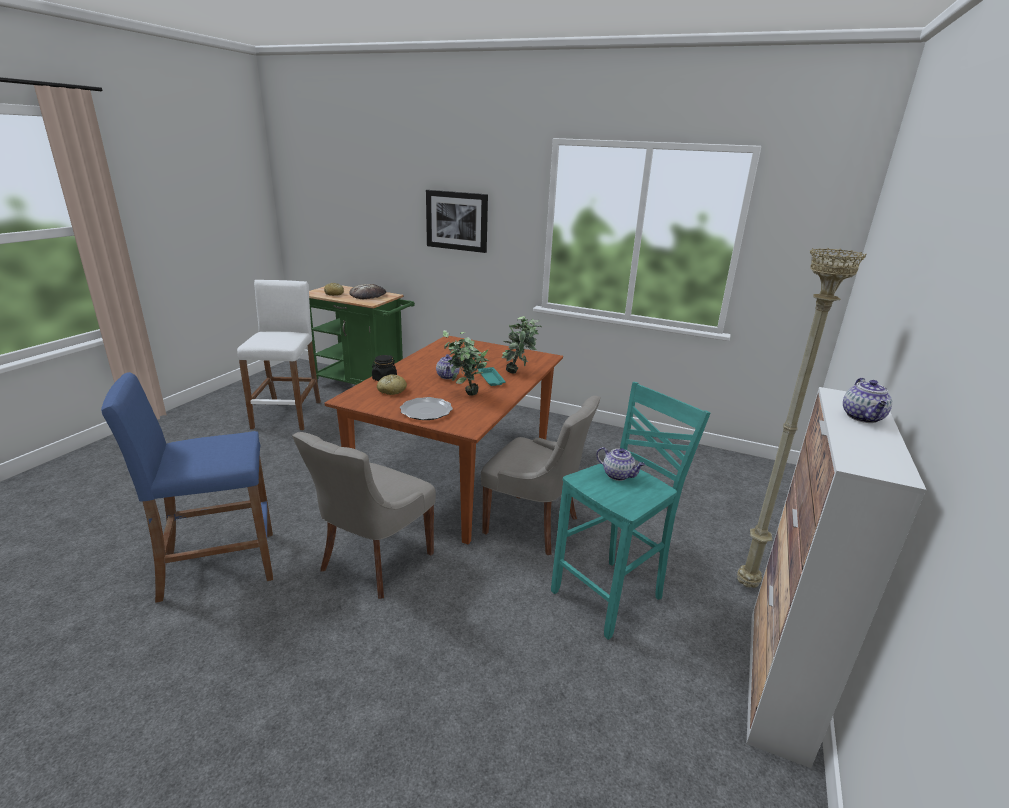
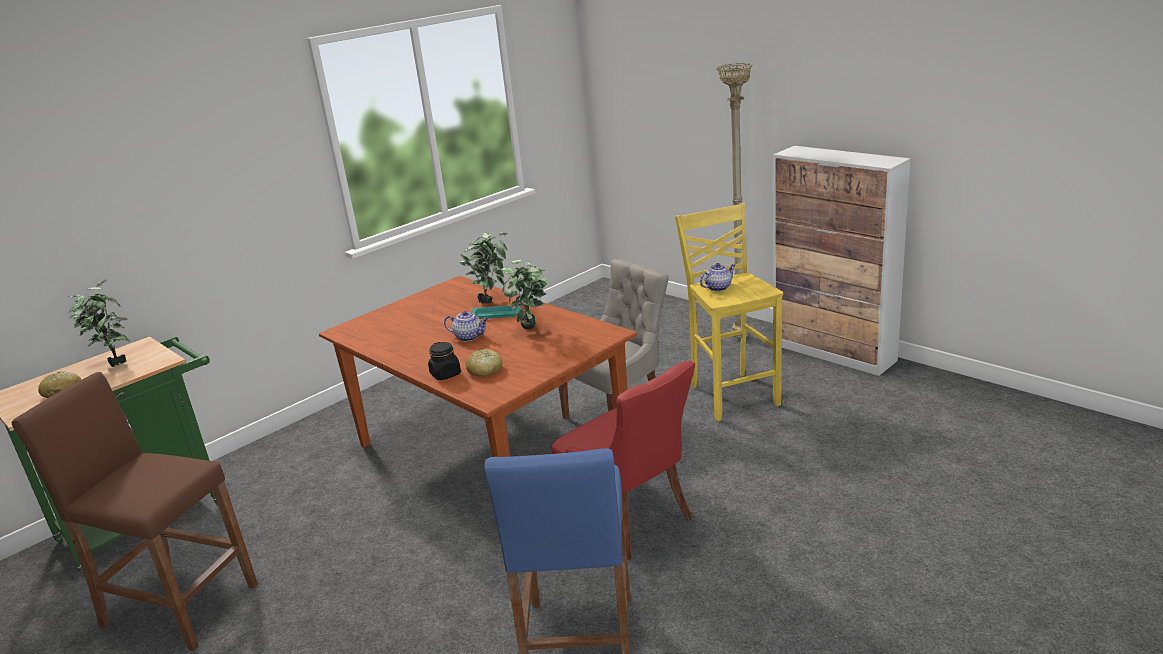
camera: 65 degrees left, 0 degrees up
(288, 414) = (179, 605): white stool -> brown stool
(368, 295) = (114, 363): bread -> potted plant
(374, 562) = (632, 520): grey chair -> red chair
(426, 411) = (557, 352): plate -> none
(457, 221) = (204, 186): picture -> none
(610, 595) = (732, 395): turquoise stool -> yellow stool
(863, 418) = (824, 153): teapot -> none

